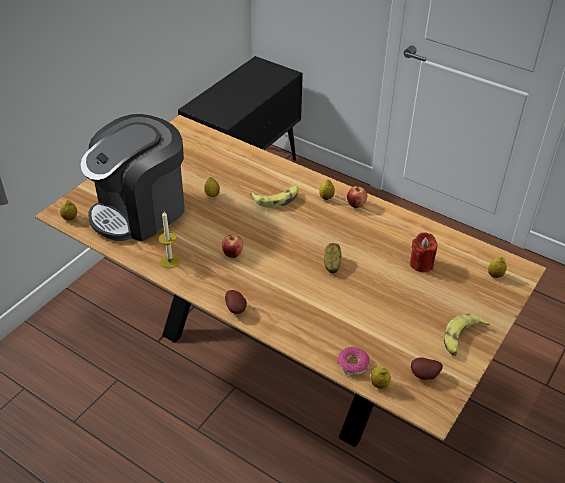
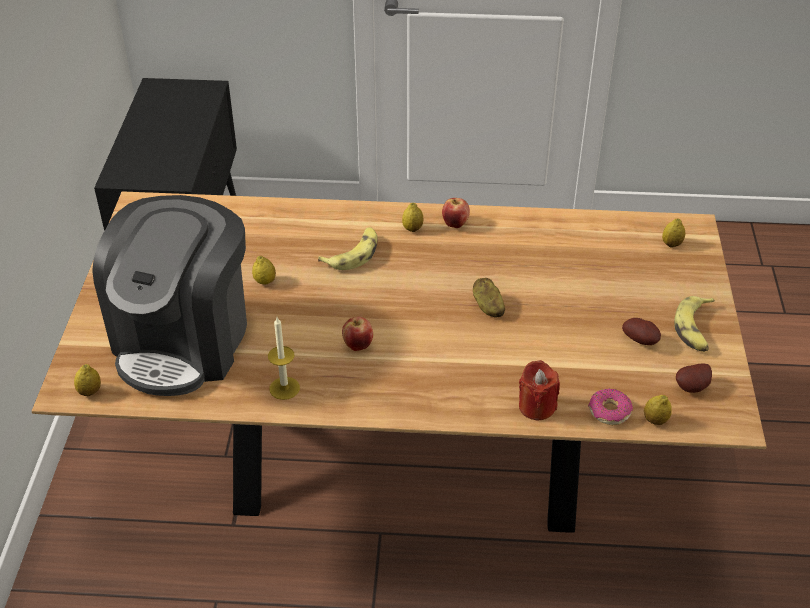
camera: 30 degrees left, 0 degrees up
(236, 309) = (422, 410): potato -> potato (641, 340)
(421, 263) = (586, 263): red candle -> red candle (536, 406)

